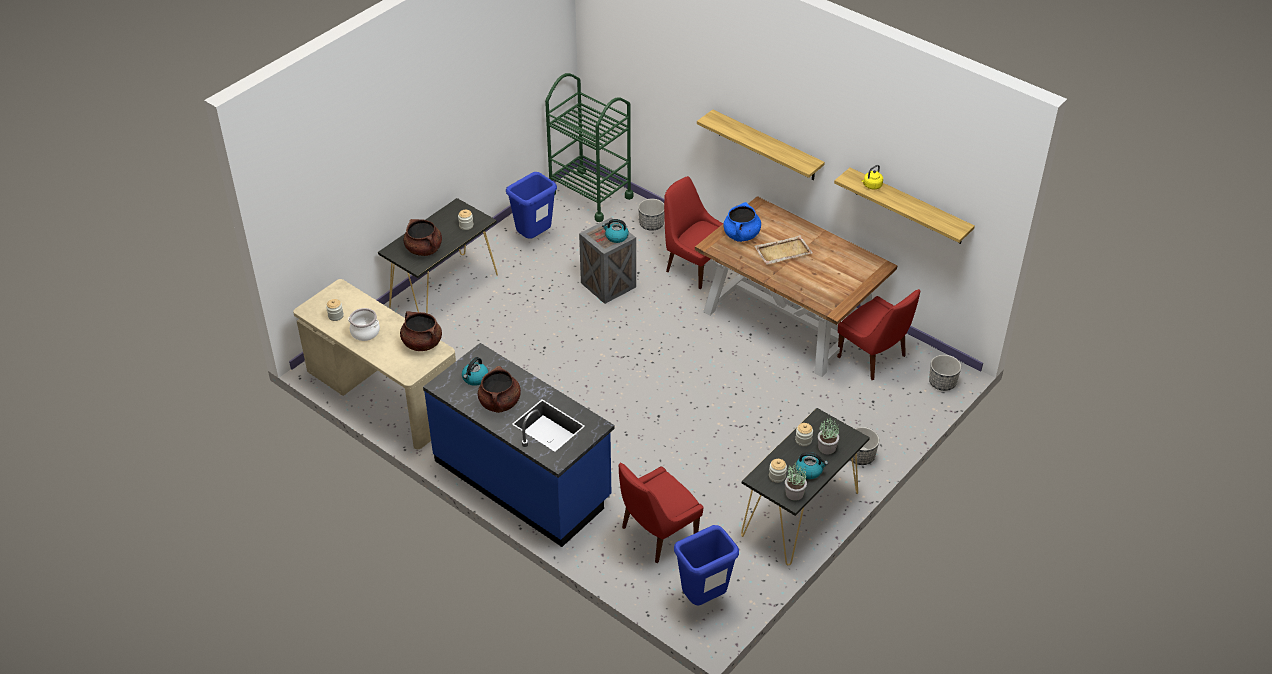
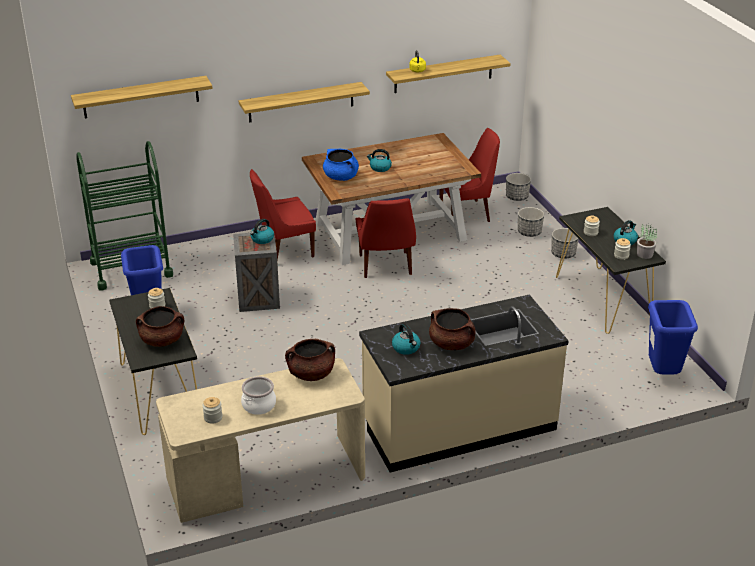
camera: 60 degrees left, 10 degrees down
(523, 480) = (458, 425): blue counter -> beige counter
(636, 57) = (141, 97): none -> shelf
(651, 224) = (208, 252): planter -> planter (529, 232)
(656, 534) = (577, 374): red chair -> red chair (385, 266)
(782, 251) = (380, 168): beige tray -> kettle
(826, 447) = (605, 226): potted plant -> none

